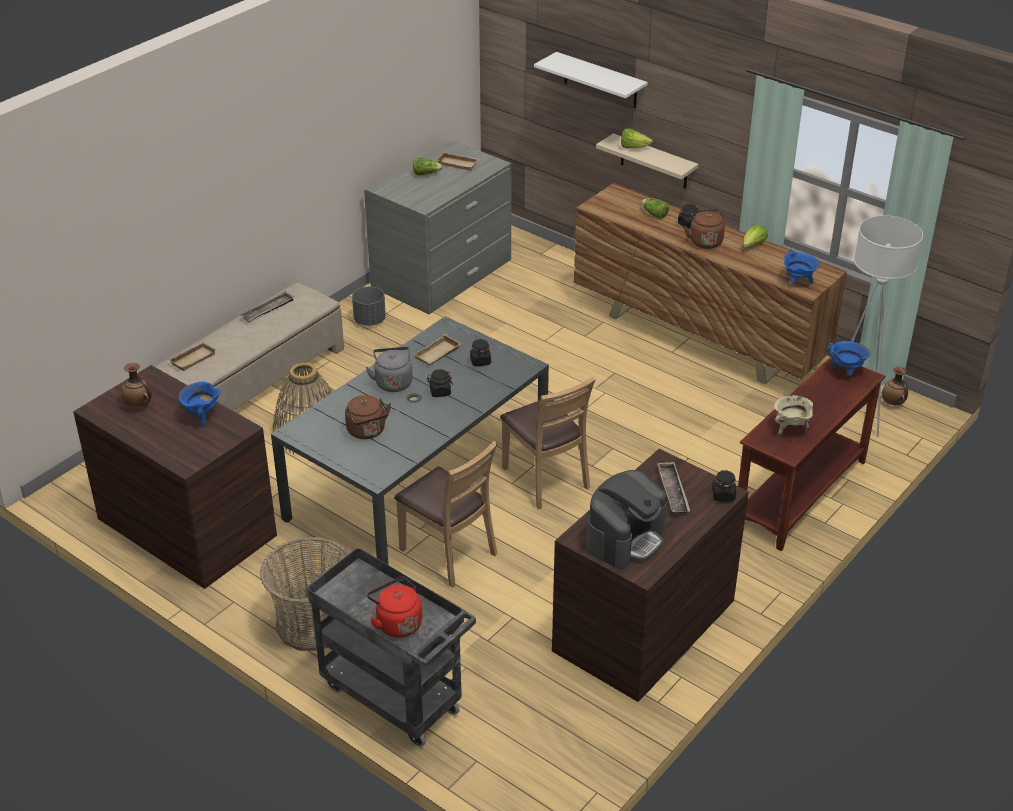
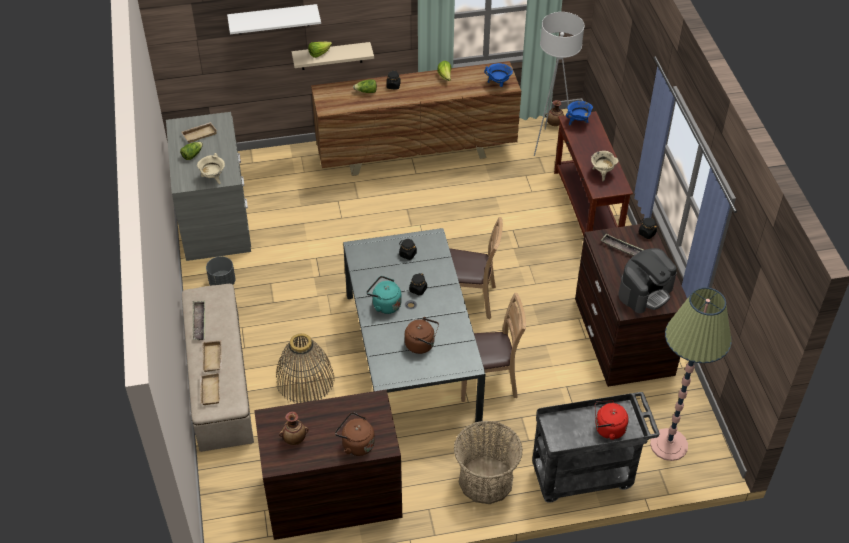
camera: 50 degrees left, 10 degrees up
(202, 416) = (342, 412): blue cooking pot -> none
(393, 382) = (385, 304): grey kettle -> turquoise kettle
(412, 198) = (213, 178): none -> beige cooking pot
(438, 354) = (379, 268): beige tray -> beige tray (213, 358)
(523, 750) = (668, 445): none -> floor lamp
(625, 538) = (645, 292): coffee machine -> coffee machine turned 60 degrees clockwise
(704, 241) = (418, 90): brown kettle -> brown kettle (356, 444)

